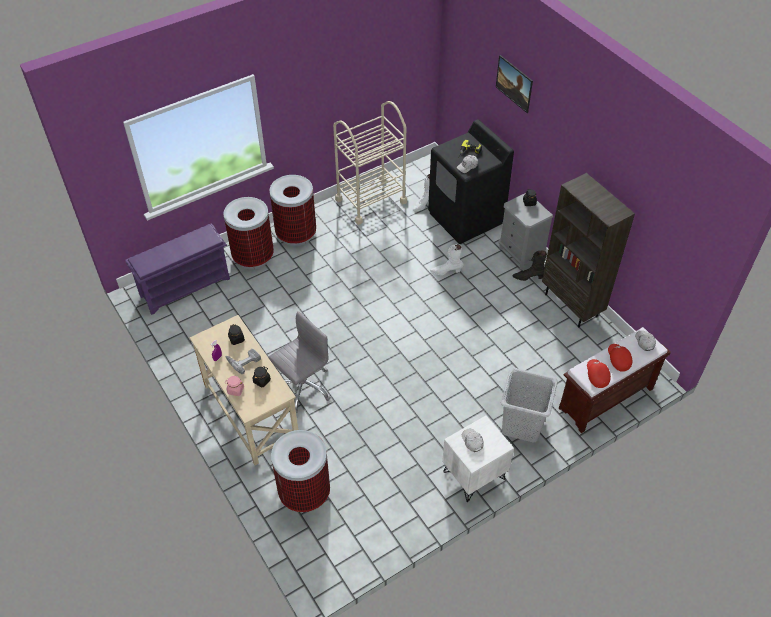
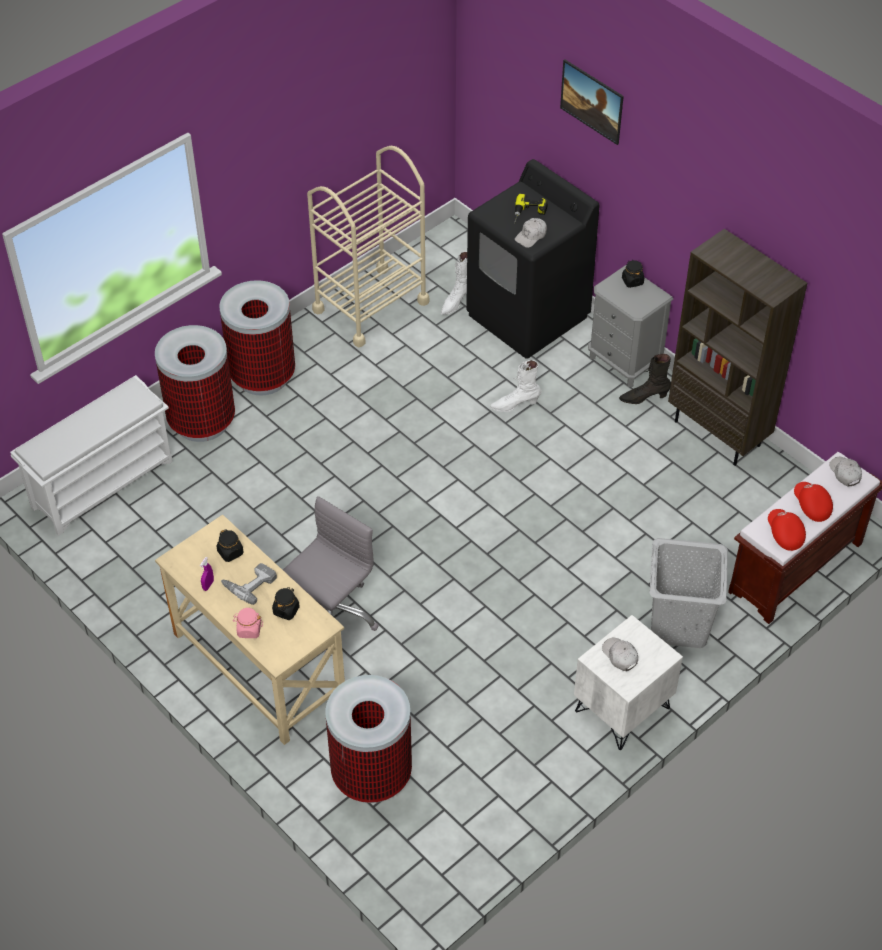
camera: 10 degrees left, 0 degrees up
(185, 286) = (103, 483): purple shoe rack -> white shoe rack

